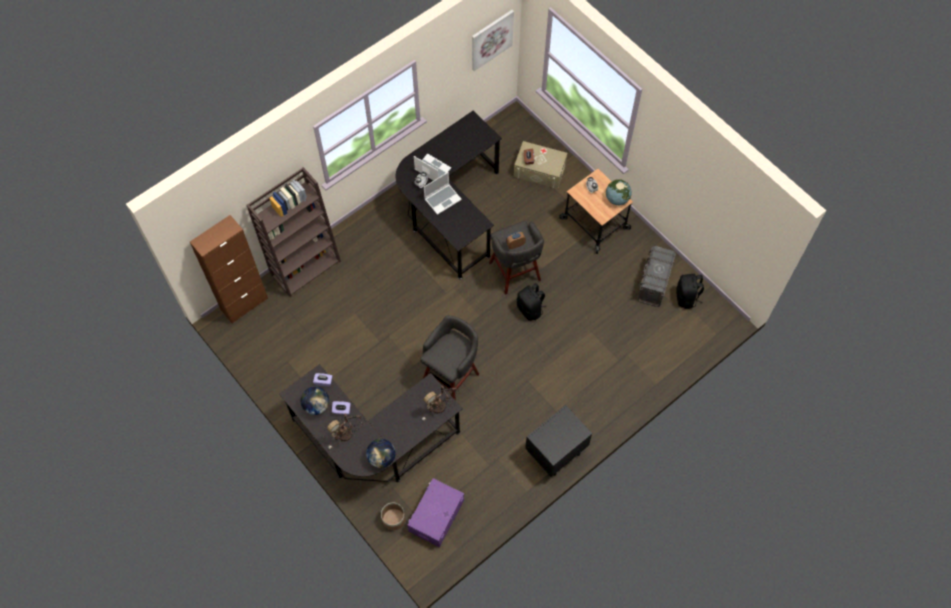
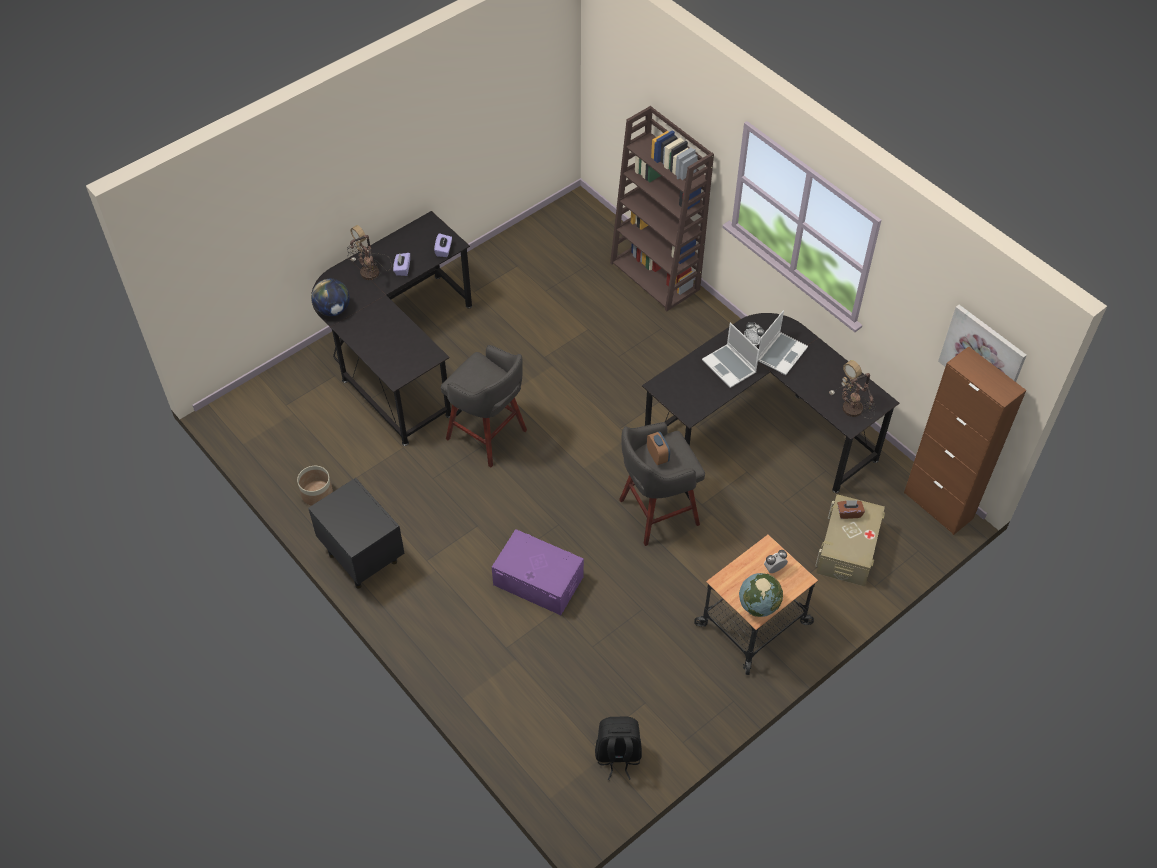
camera: 90 degrees right, 10 degrees down
(244, 304) = (599, 221): brown cabinet -> brown cabinet (938, 505)
(316, 405) = (411, 245): globe -> none
(393, 519) = (293, 377): planter -> planter (317, 493)
(436, 516) = (290, 421): purple storage box -> purple storage box (538, 580)
(439, 406) = (398, 366): table lamp -> table lamp (852, 410)
(530, 309) = (594, 531): black backpack -> none
(653, 284) = (643, 706): grey storage box -> none

